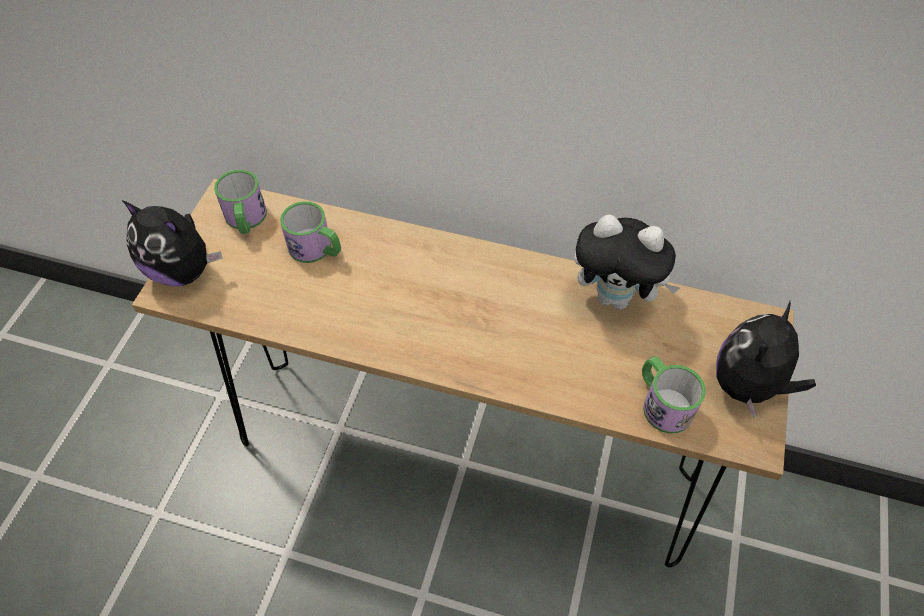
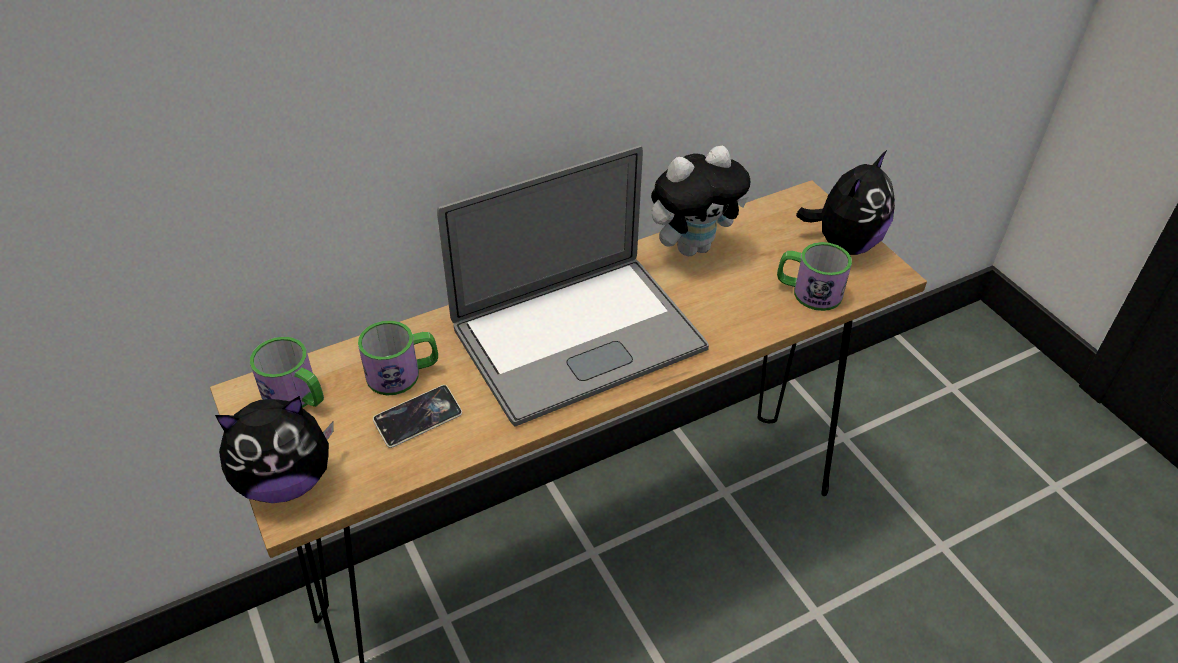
camera: 45 degrees left, 10 degrees down
(289, 288) = (418, 419): none -> phone
(448, 307) = (578, 337): none -> laptop
(748, 386) = (844, 244): plush toy -> plush toy turned 135 degrees counterclockwise

